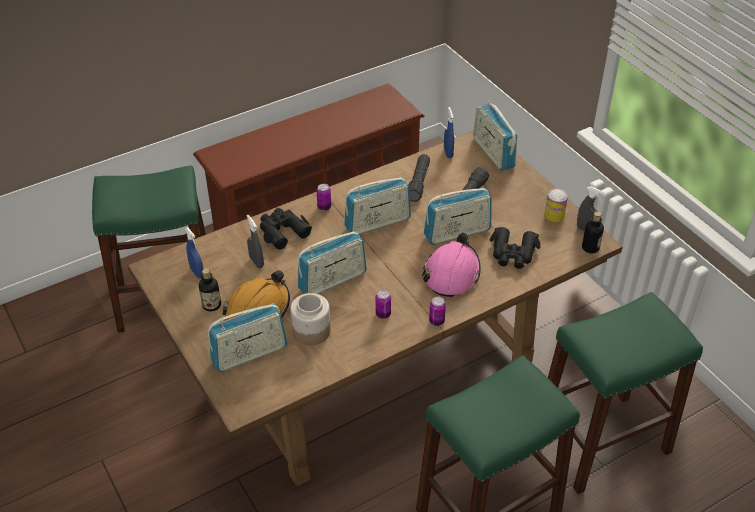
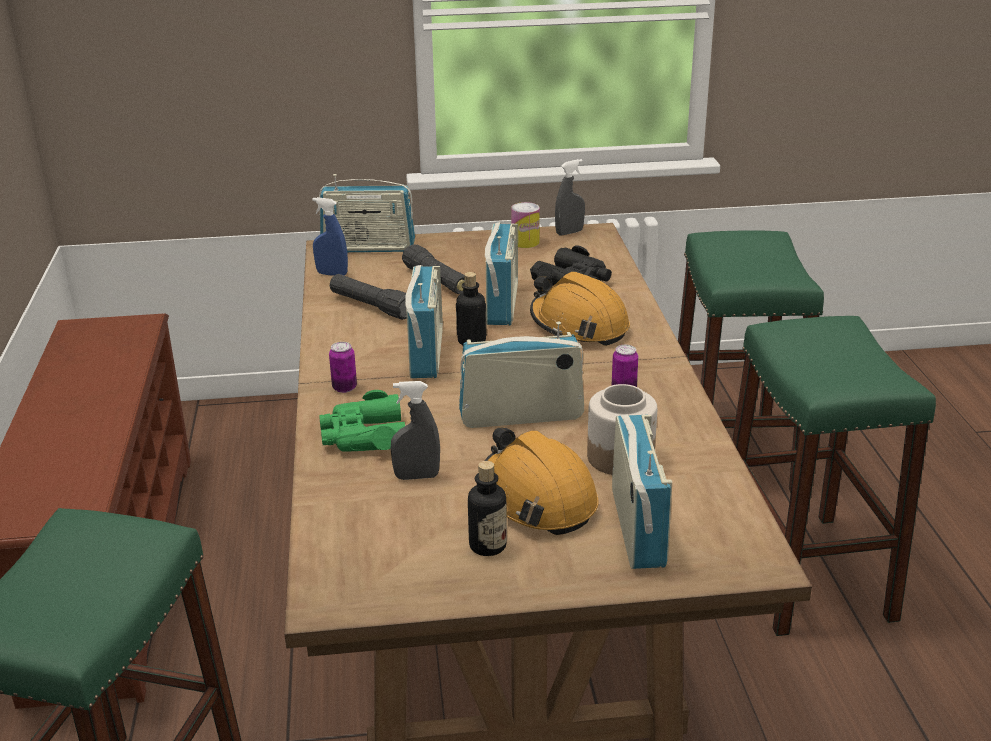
camera: 65 degrees left, 15 degrees down
(197, 272) = (387, 546): blue spray bottle -> none
(282, 231) = (364, 436): black binoculars -> green binoculars
(332, 281) = (521, 416): radio -> radio turned 90 degrees counterclockwise
(436, 321) = (664, 356): can -> none
(451, 273) = (578, 325): pink hard hat -> orange hard hat
(590, 248) = (601, 237): bottle -> bottle (471, 341)

